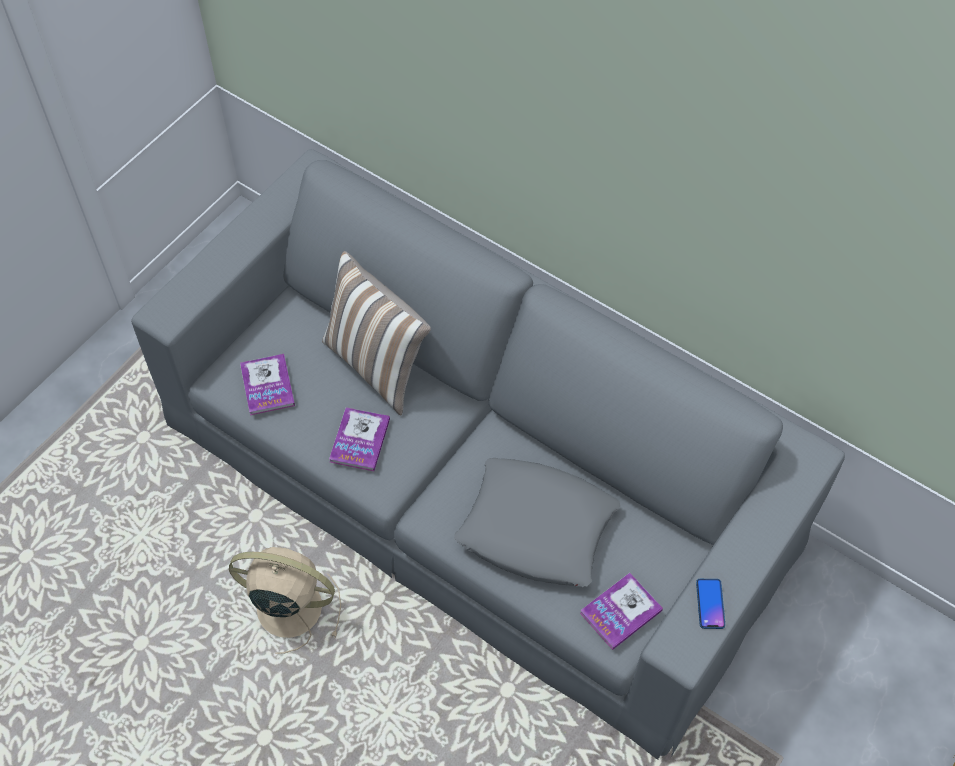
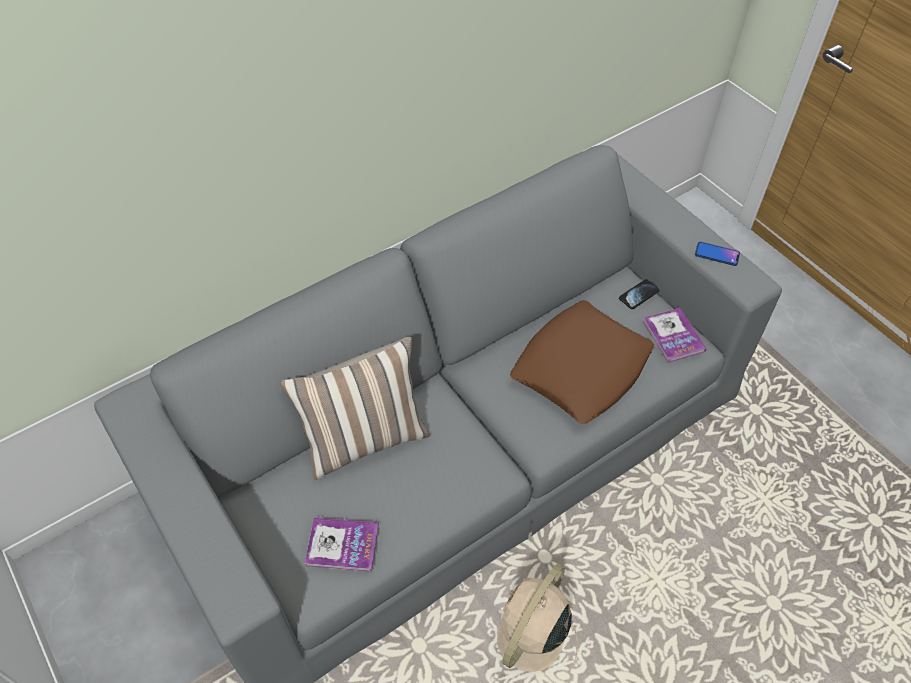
camera: 70 degrees left, 5 degrees down
(360, 440) = (443, 477): book -> none
(537, 528) = (581, 367): grey pillow -> brown pillow
(666, 564) = (638, 295): none -> phone

